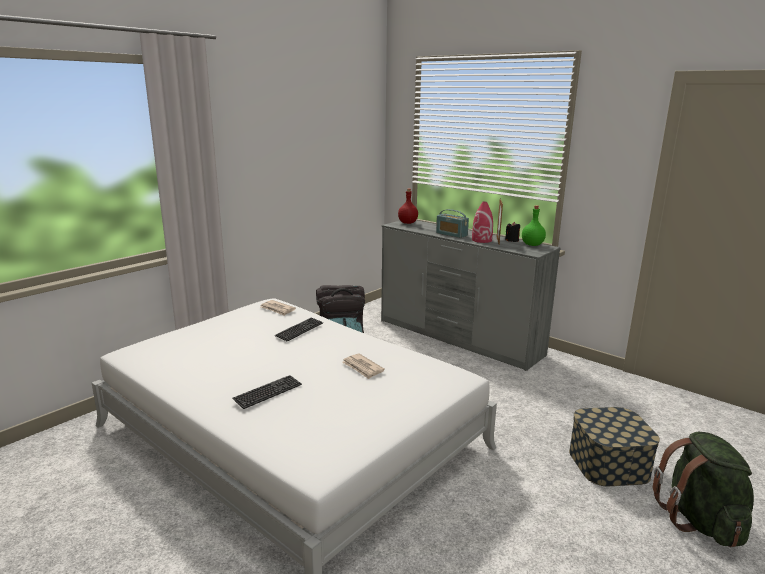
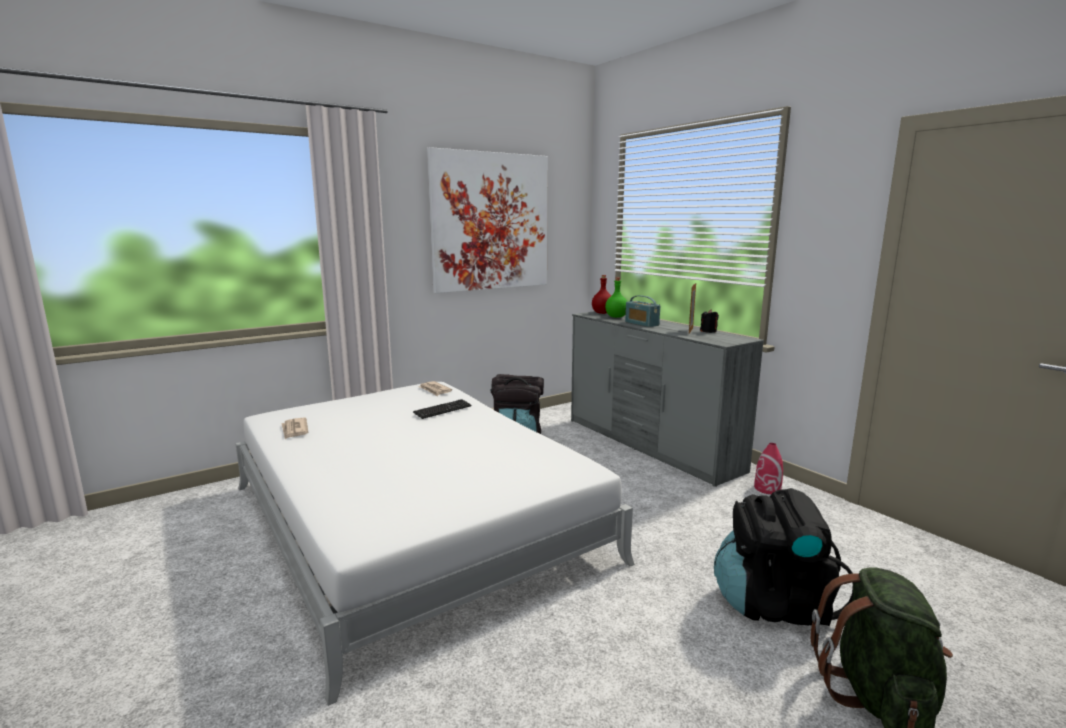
camera: 15 degrees right, 5 degrees down
(268, 393) = (365, 462): keyboard -> none
(304, 141) = (490, 222): none -> picture
(362, 368) = (482, 450): newspaper -> newspaper (294, 430)
(482, 240) = (672, 330): red vase -> red vase (767, 489)
(532, 245) = (729, 336): green bottle -> green bottle (615, 317)
(608, 463) = (773, 603): storage box -> black backpack

